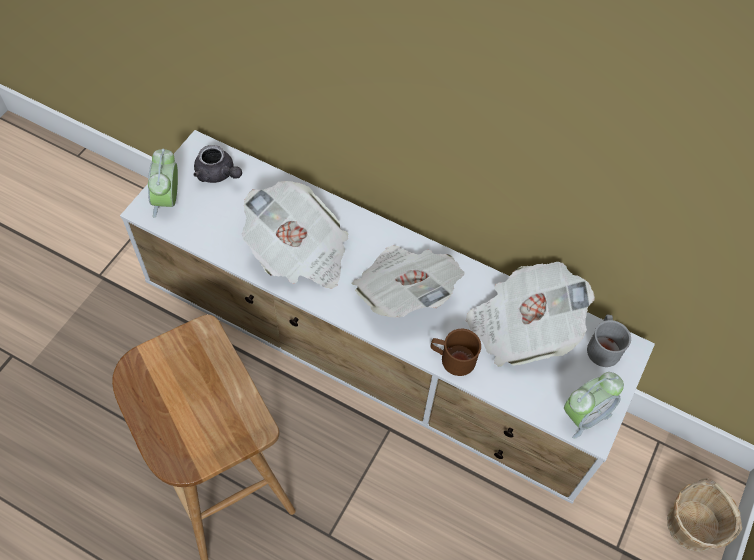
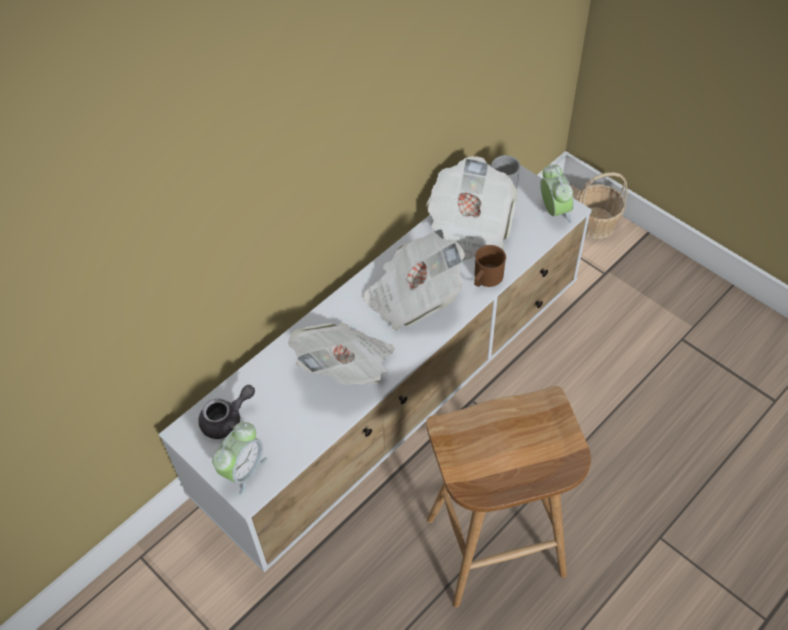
camera: 70 degrees left, 5 degrees down
(168, 200) = (243, 470): alarm clock -> alarm clock turned 75 degrees counterclockwise

